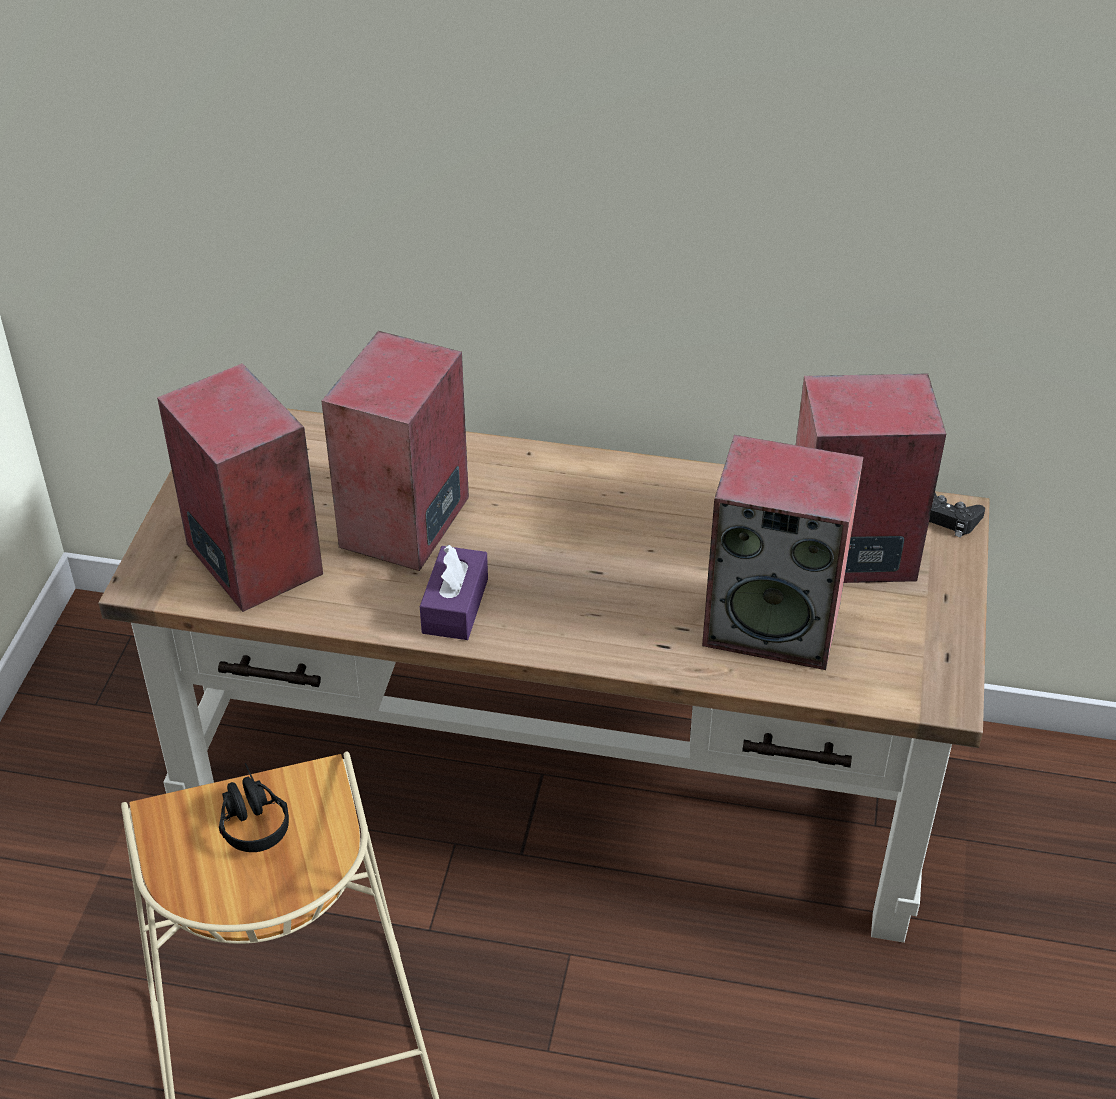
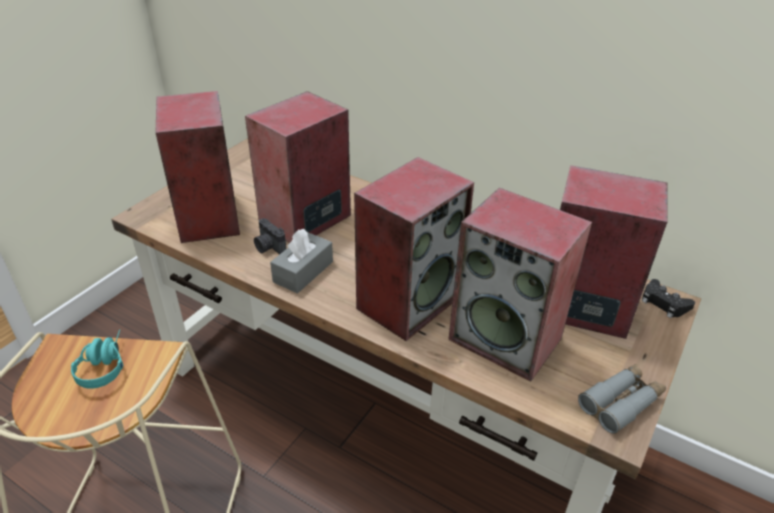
camera: 20 degrees right, 5 degrees down
(250, 817) = (103, 365): black headphones -> turquoise headphones
(380, 582) = (268, 247): none -> camera
(455, 606) = (303, 272): purple tissue box -> grey tissue box
(624, 607) = (409, 301): none -> speaker
(938, 664) = (621, 402): none -> grey binoculars

